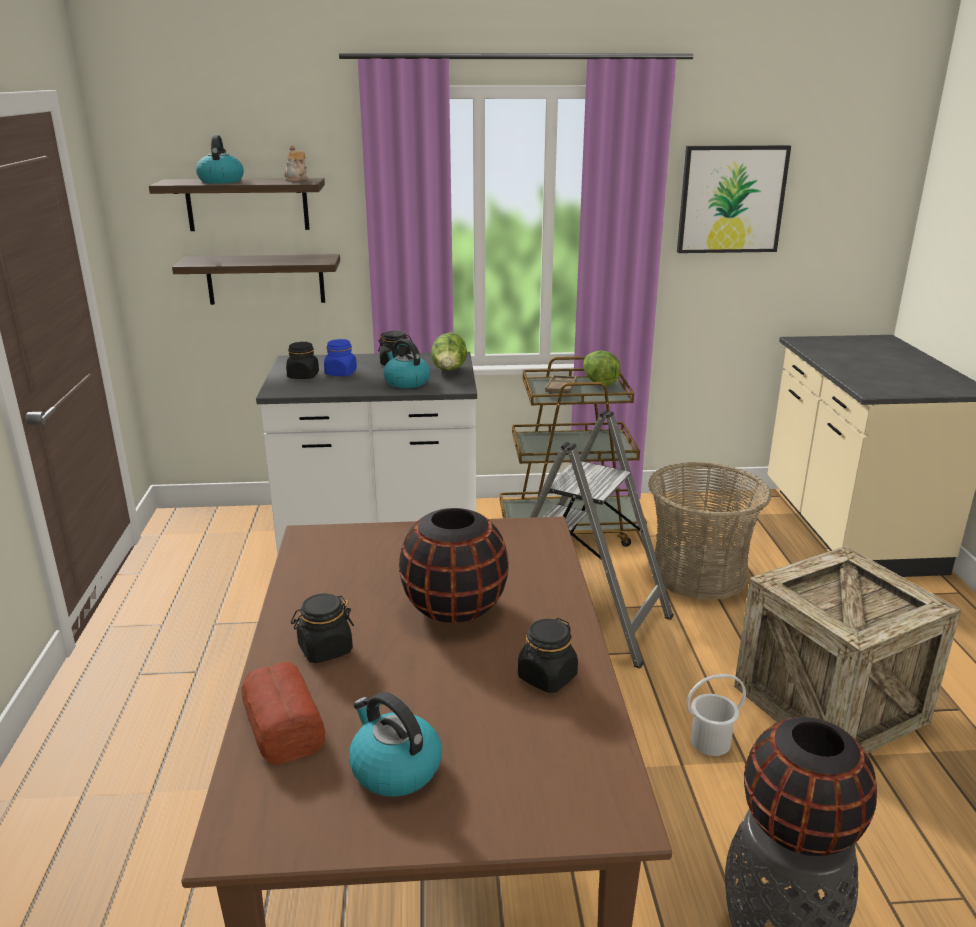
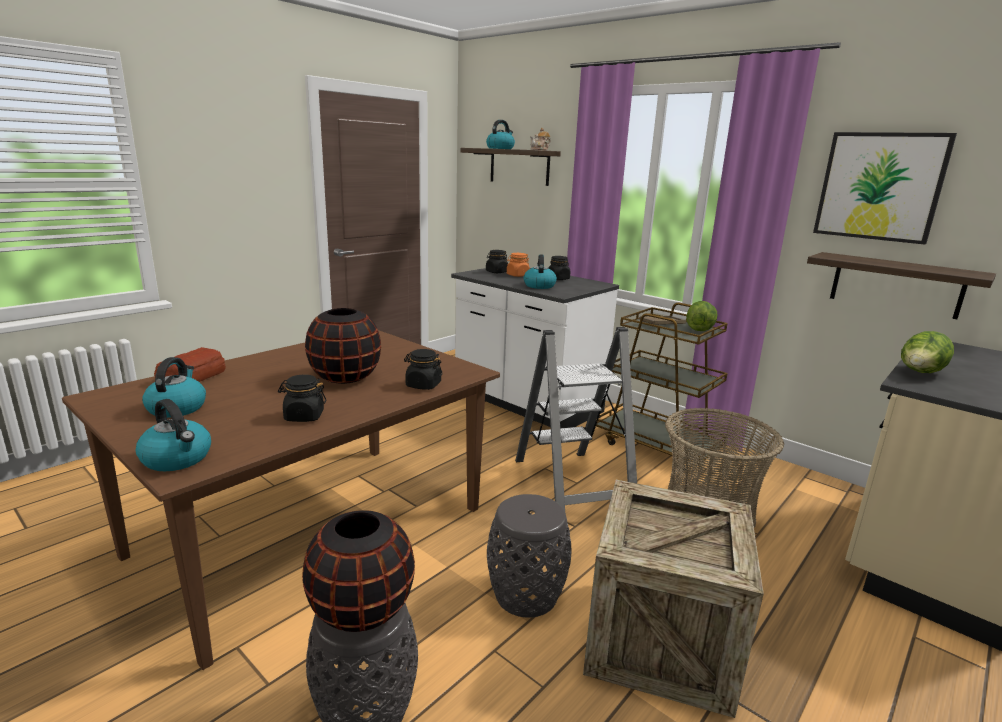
camera: 45 degrees right, 5 degrees down
(265, 279) = (522, 216): shelf -> shelf (896, 285)
(325, 649) = (266, 366): black jar -> black jar (423, 385)
(341, 373) = (517, 275): blue jar -> orange jar
(449, 371) = (578, 288): lettuce -> lettuce (920, 373)
(579, 810) = (177, 459): none -> kettle
(709, 741) = (526, 595): white bucket -> grey stool

